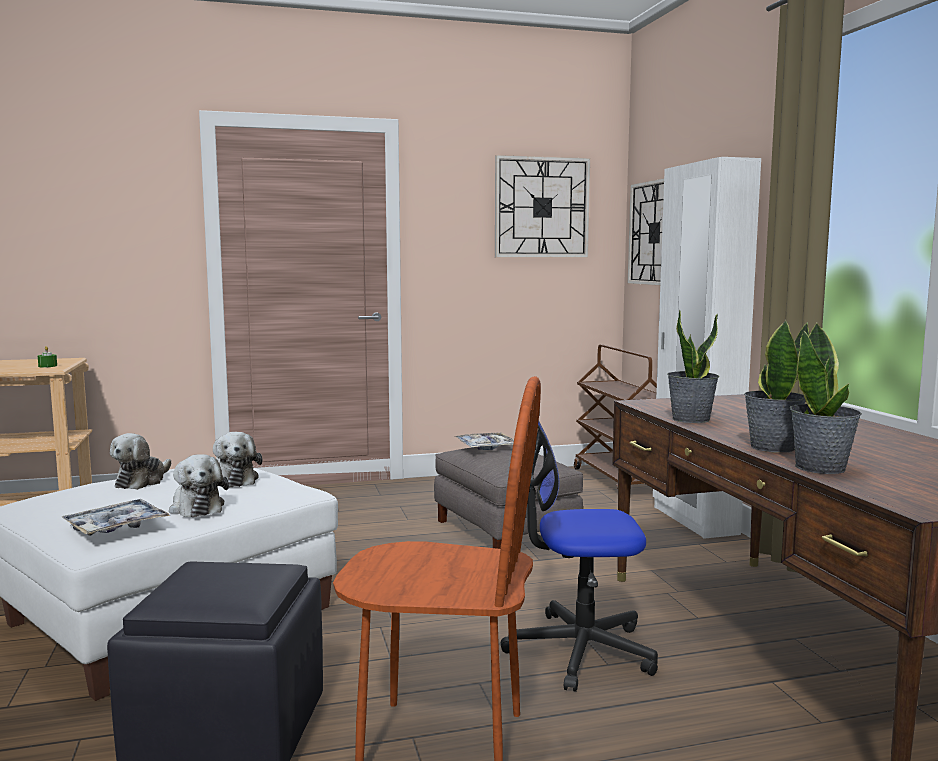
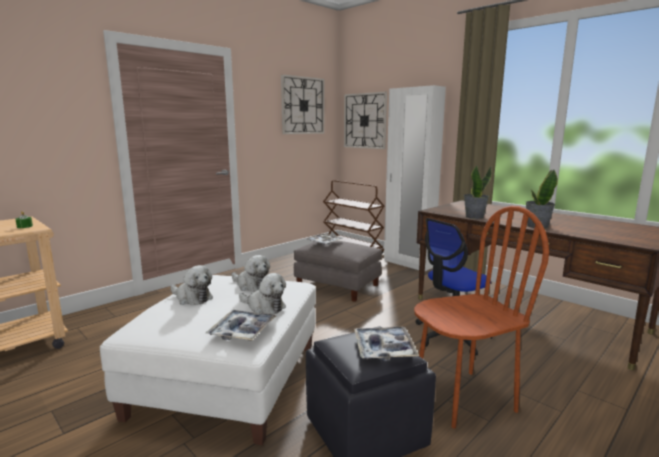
camera: 30 degrees left, 5 degrees up
(142, 481) = (192, 298): plush toy -> plush toy turned 45 degrees counterclockwise
(231, 589) = (384, 349): none -> tray
(821, 467) = (576, 233): potted plant -> none

